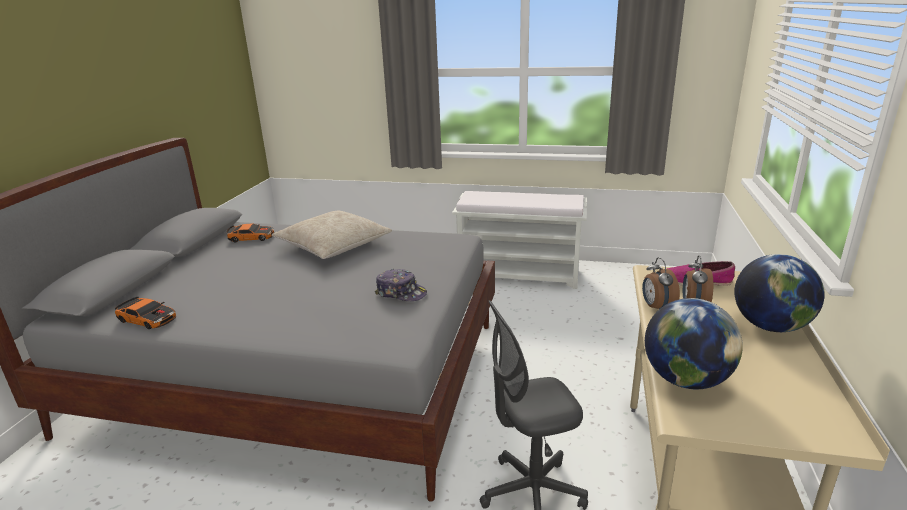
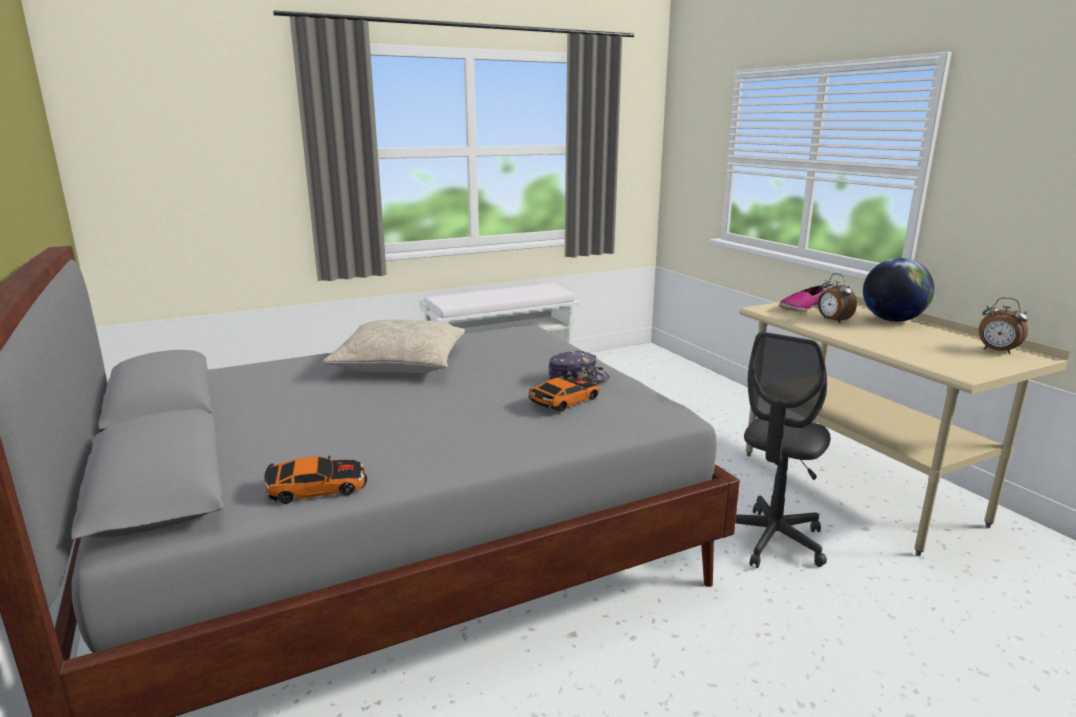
camera: 40 degrees left, 5 degrees down
(251, 237) = (260, 380): toy car -> toy car (564, 400)
(656, 308) = (815, 327): alarm clock -> alarm clock (996, 351)
(686, 380) = (921, 357): globe -> none

